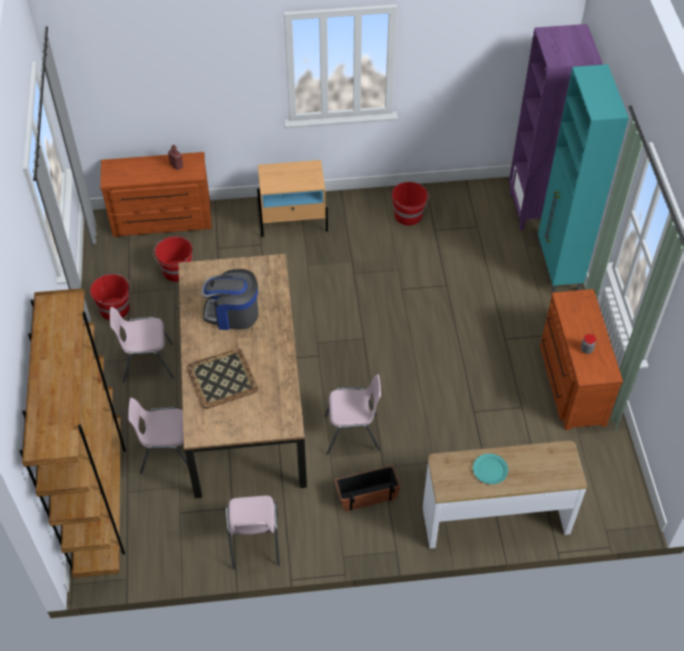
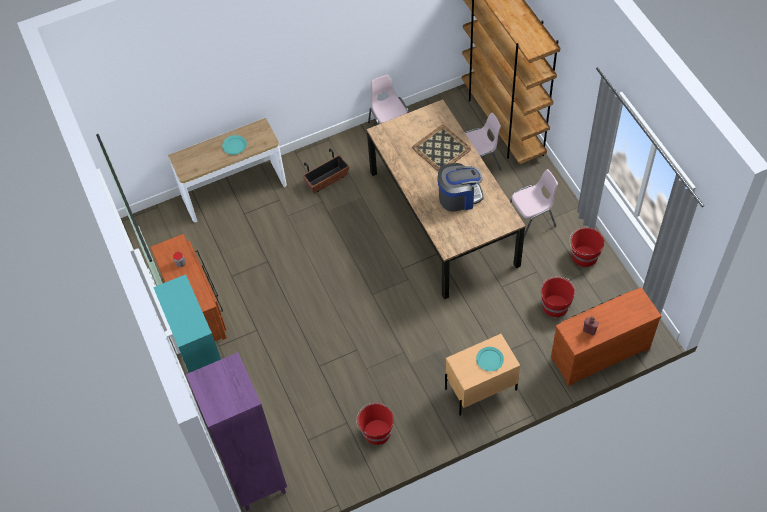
camera: 165 degrees right, 5 degrees up
(284, 176) = (489, 359): none -> turquoise plate
(353, 433) = (352, 217): pink chair -> none

